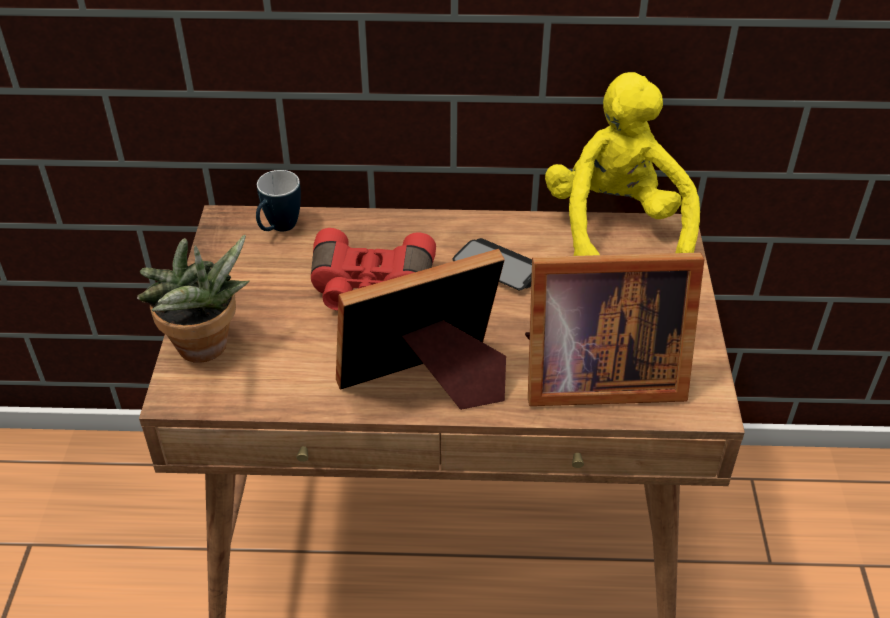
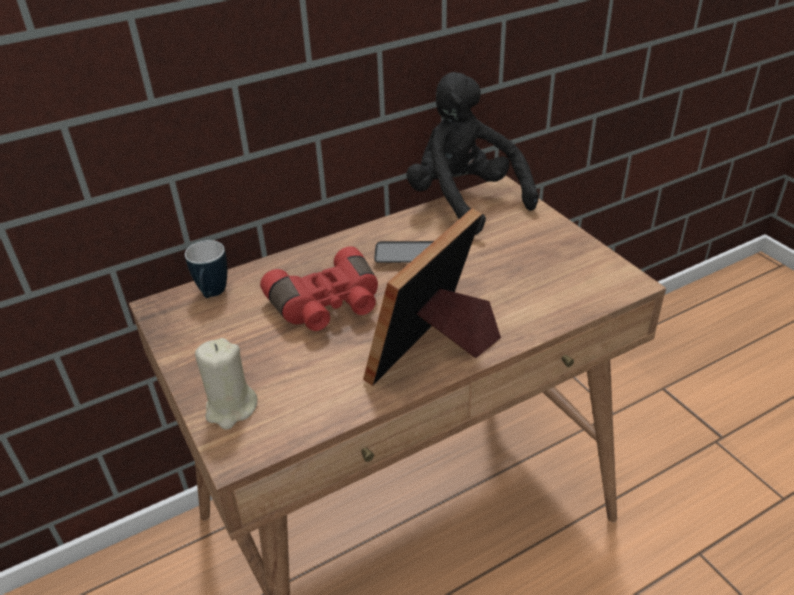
camera: 30 degrees left, 5 degrees down
(205, 351) = (231, 408): potted plant -> beige candle
(595, 376) = (543, 295): picture frame -> none
(615, 228) = (464, 201): yellow plush toy -> black plush toy

